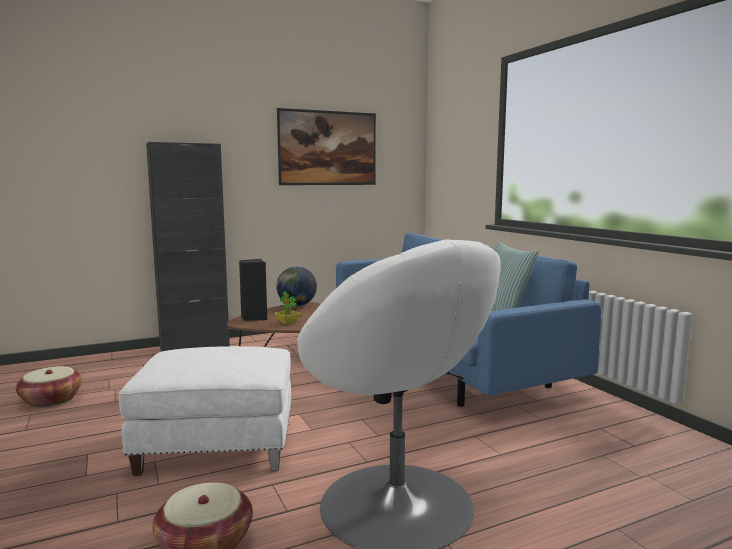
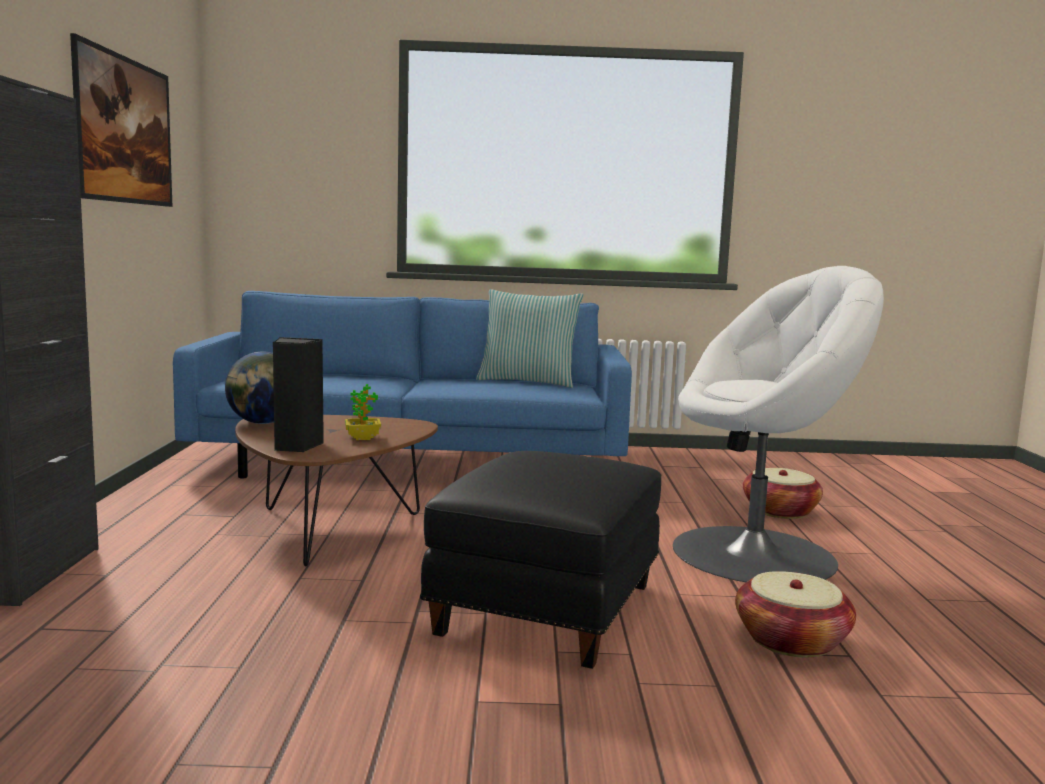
camera: 65 degrees left, 0 degrees up
(51, 400) = (115, 737): basket -> basket (780, 511)
(218, 446) = (546, 607): white ottoman -> black ottoman

